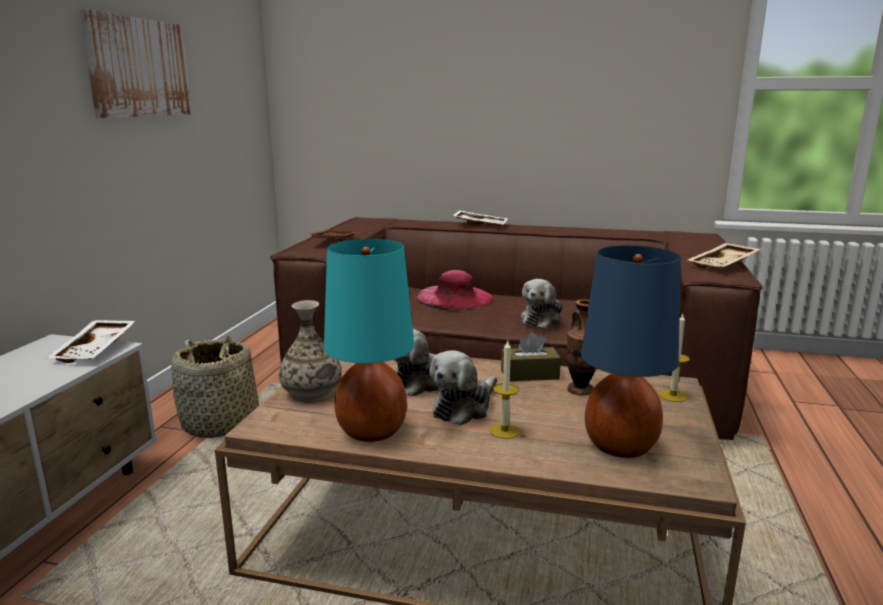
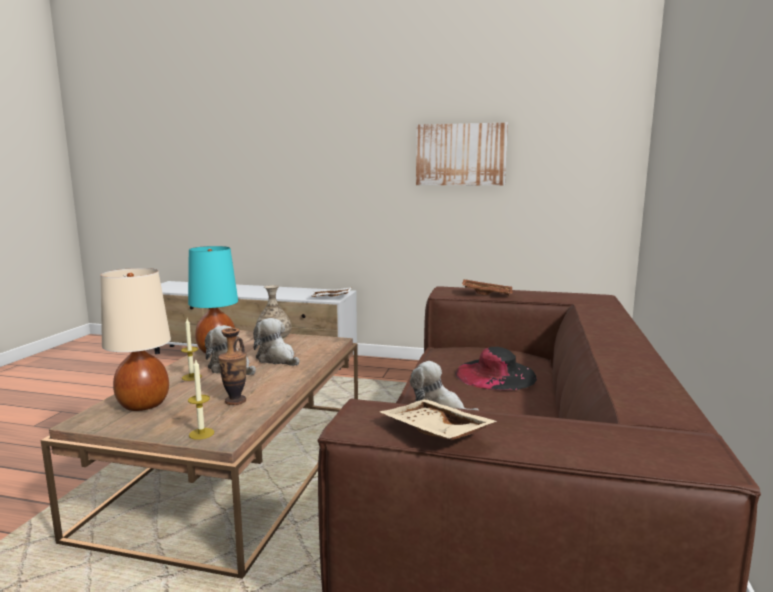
camera: 90 degrees right, 5 degrees down
(220, 424) = (392, 381): basket -> none
(455, 297) = (495, 375): pink hat -> black hat
(480, 224) = (623, 330): white tray -> none
(529, 374) = (273, 387): brown tissue box -> none
(619, 446) = (144, 404): blue table lamp -> beige table lamp

